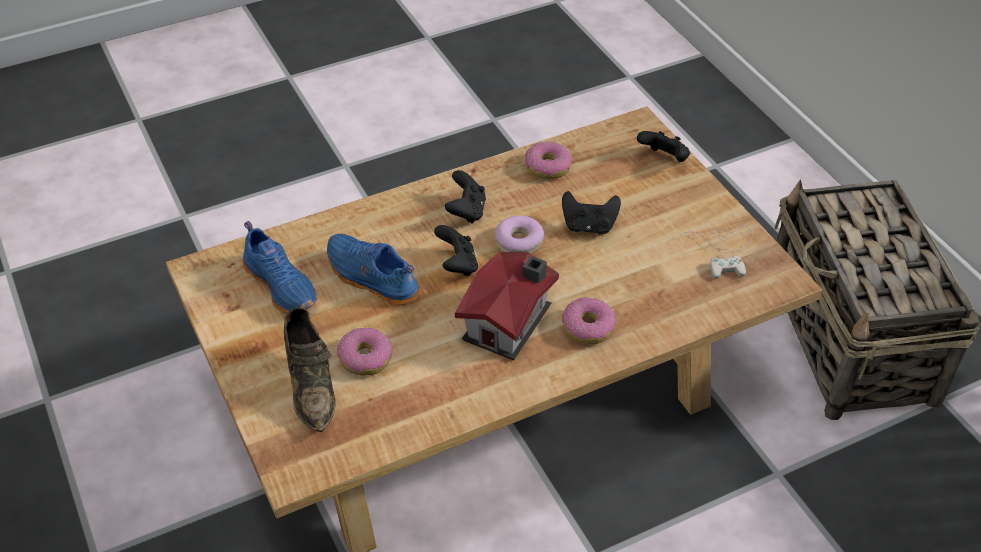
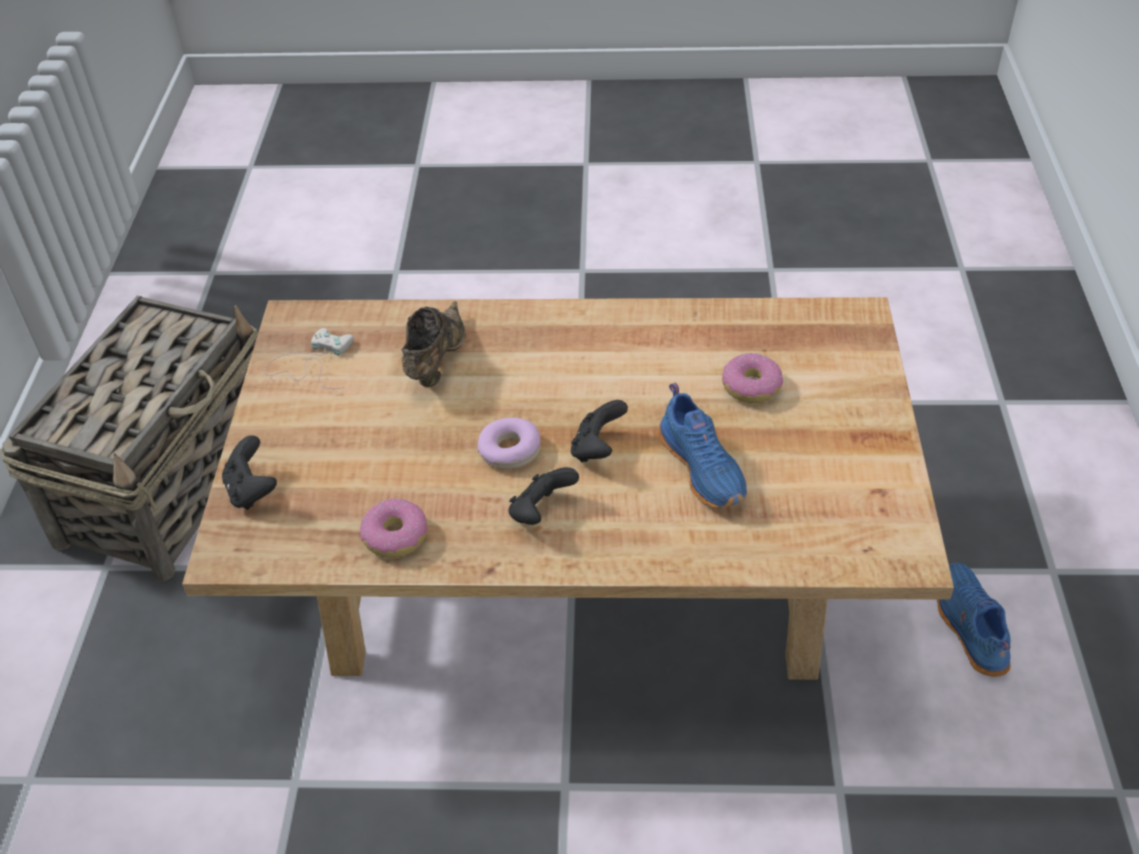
camera: 150 degrees left, 0 degrees up
(282, 285) = (811, 498): blue shoe -> blue shoe (969, 627)
(311, 385) = (817, 380): brown shoe -> brown shoe (435, 361)
(510, 322) = (584, 370): toy house -> none
(588, 327) = (514, 340): donut -> none
(589, 226) = (419, 440): black game controller -> none

